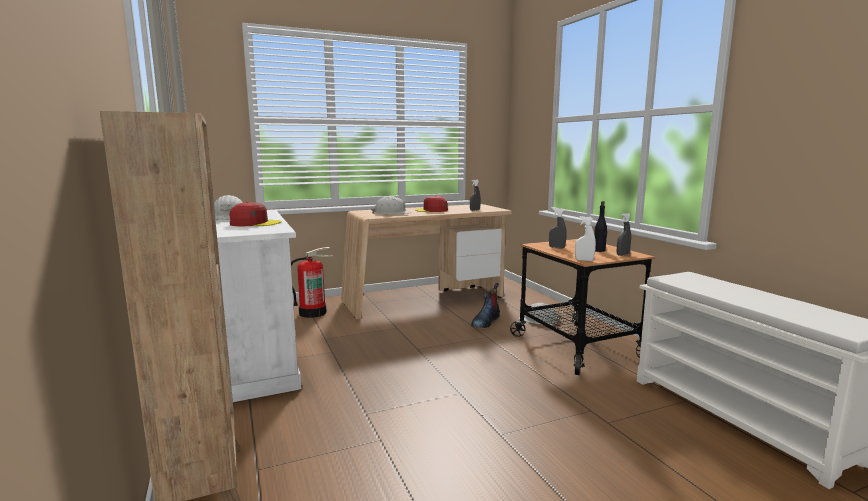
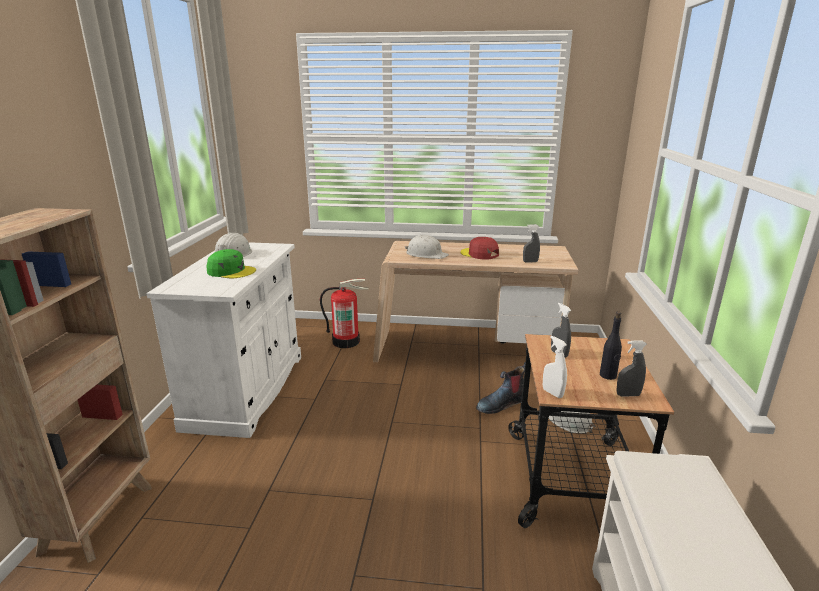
camera: 30 degrees right, 10 degrees up
(255, 223) = (231, 271): red cap -> green cap

